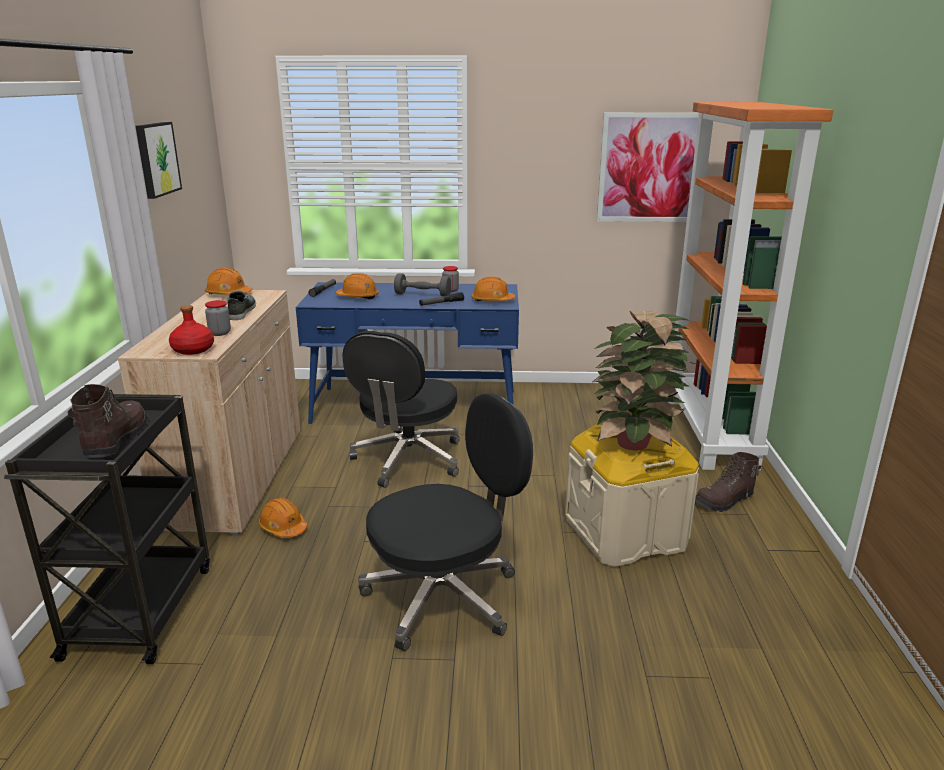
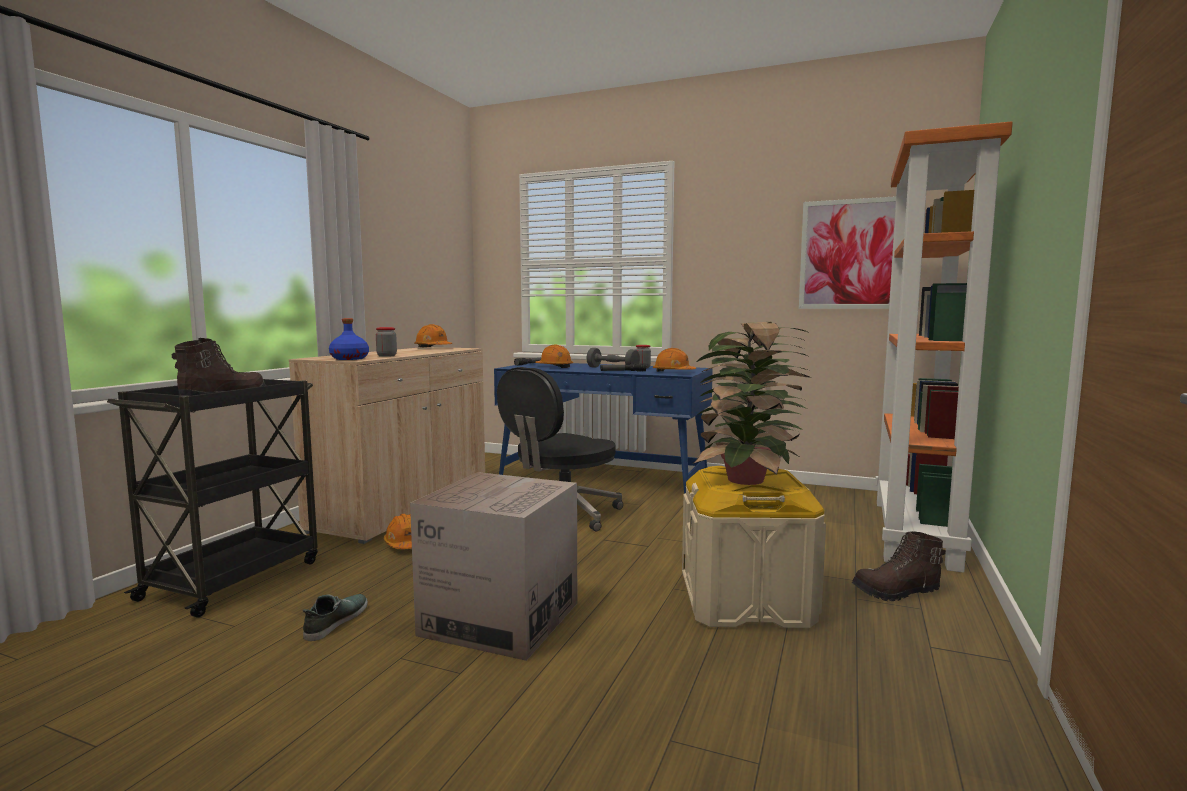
camera: 20 degrees right, 15 degrees down
(156, 159) = (393, 234): picture -> none
(193, 350) = (349, 359): red bottle -> blue bottle
(241, 311) = (425, 351): shoe -> shoe (335, 621)
(445, 596) = (500, 618): black office chair -> cardboard box

